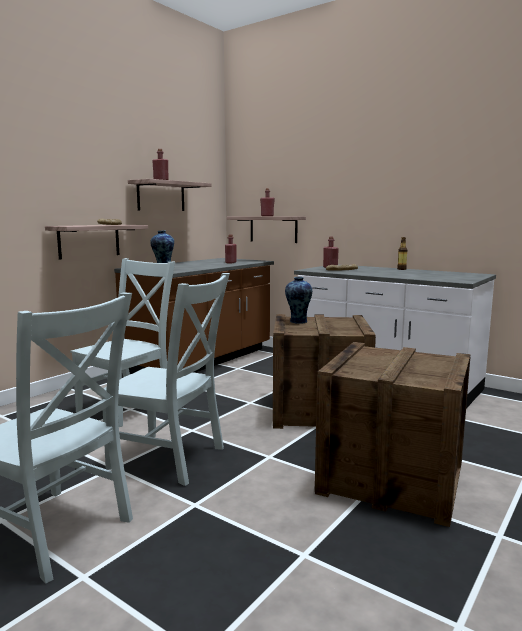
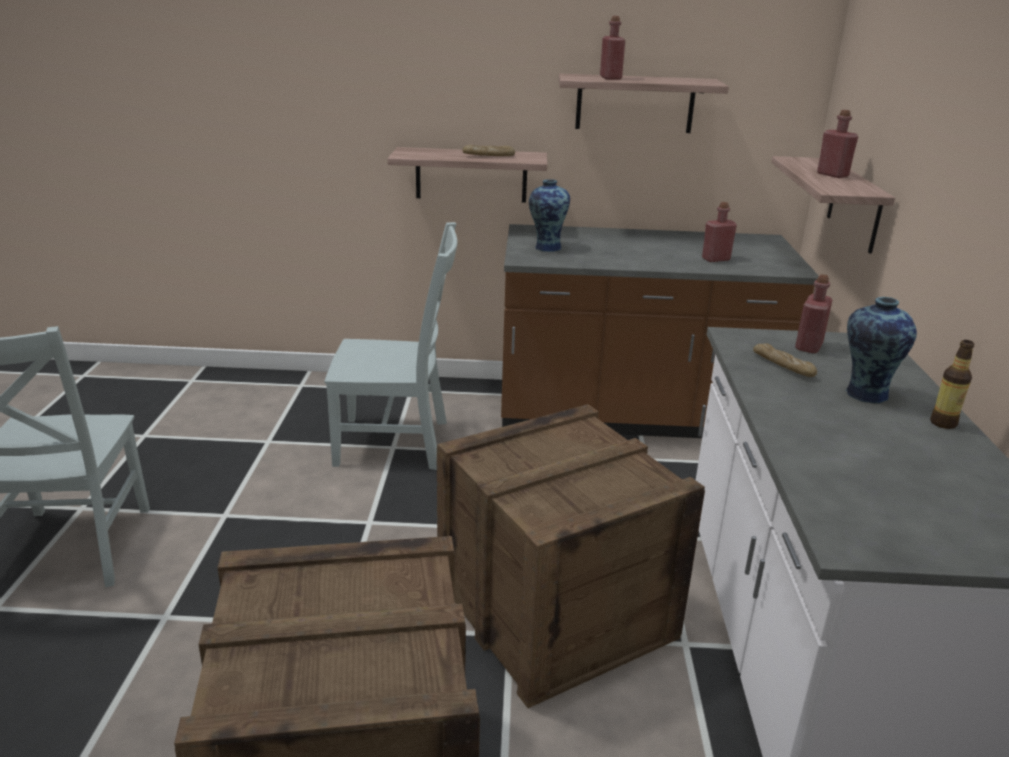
camera: 55 degrees right, 15 degrees up
(171, 459) = (272, 545): grey chair -> none
(298, 321) = (564, 439): vase -> vase (864, 394)

